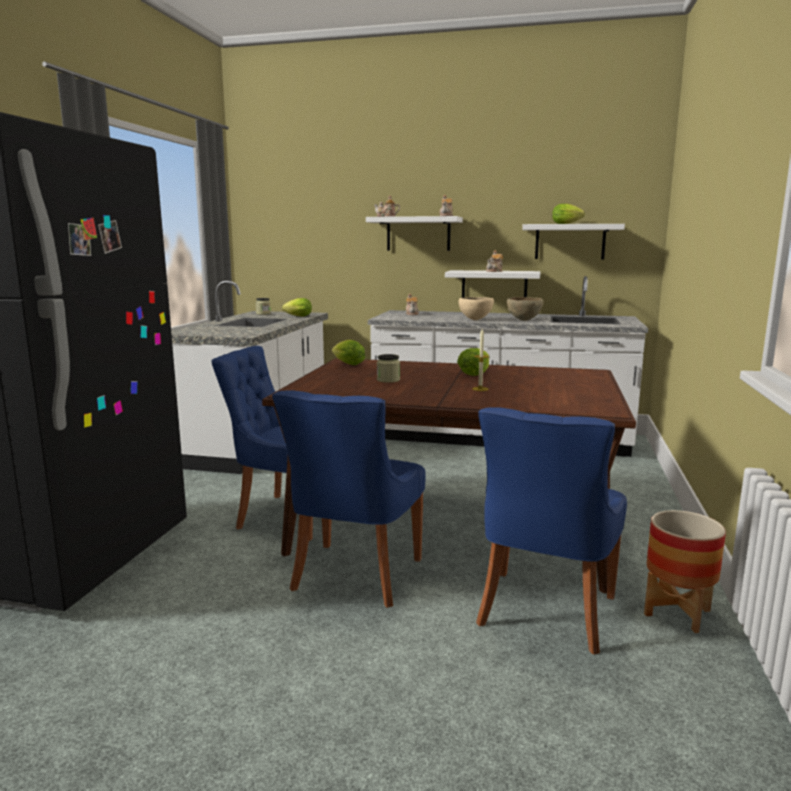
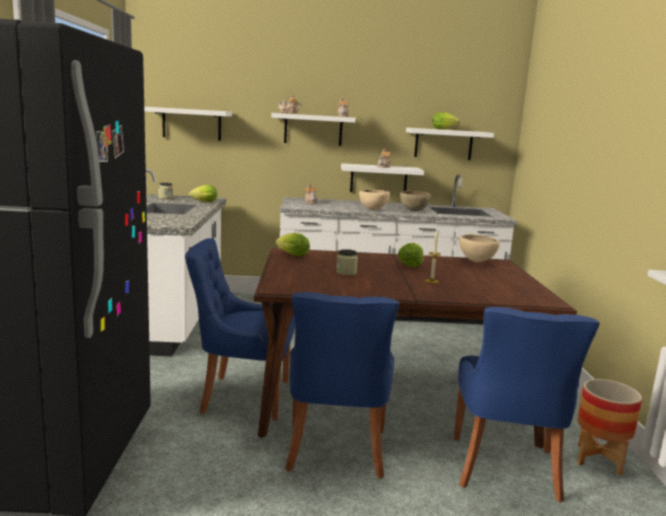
camera: 15 degrees left, 0 degrees up
(292, 235) = (191, 124): none -> white shelf
(562, 371) = (476, 261): none -> beige bowl

